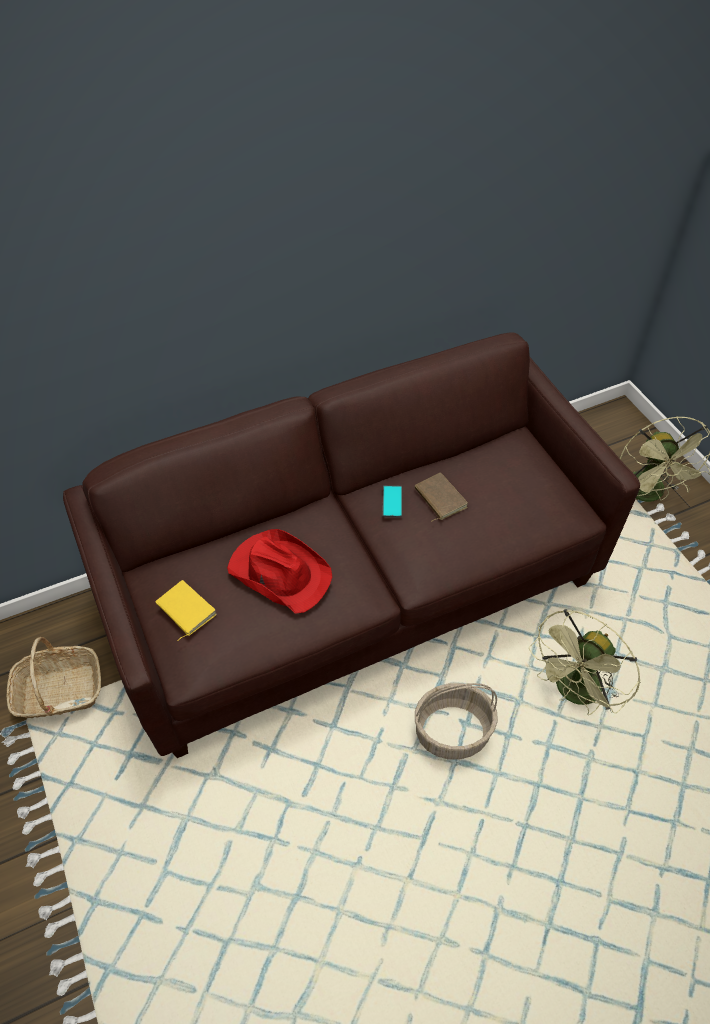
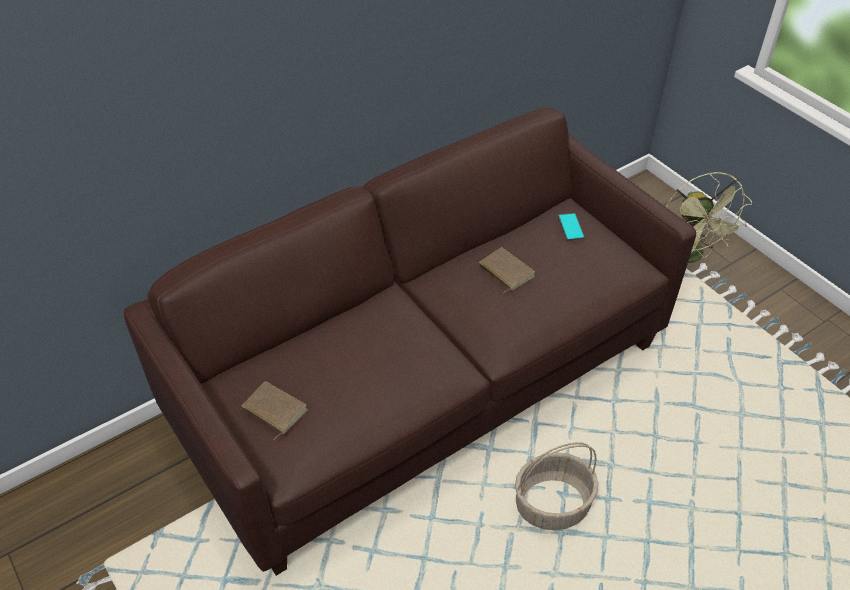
camera: 10 degrees left, 5 degrees down
(59, 691) = (134, 529): basket -> none
(184, 610) = (273, 411): yellow book -> brown book
(279, 572) = (362, 361): red hat -> none
(392, 501) = (459, 280): phone -> phone (570, 227)
(574, 693) = (662, 449): green fan -> none

